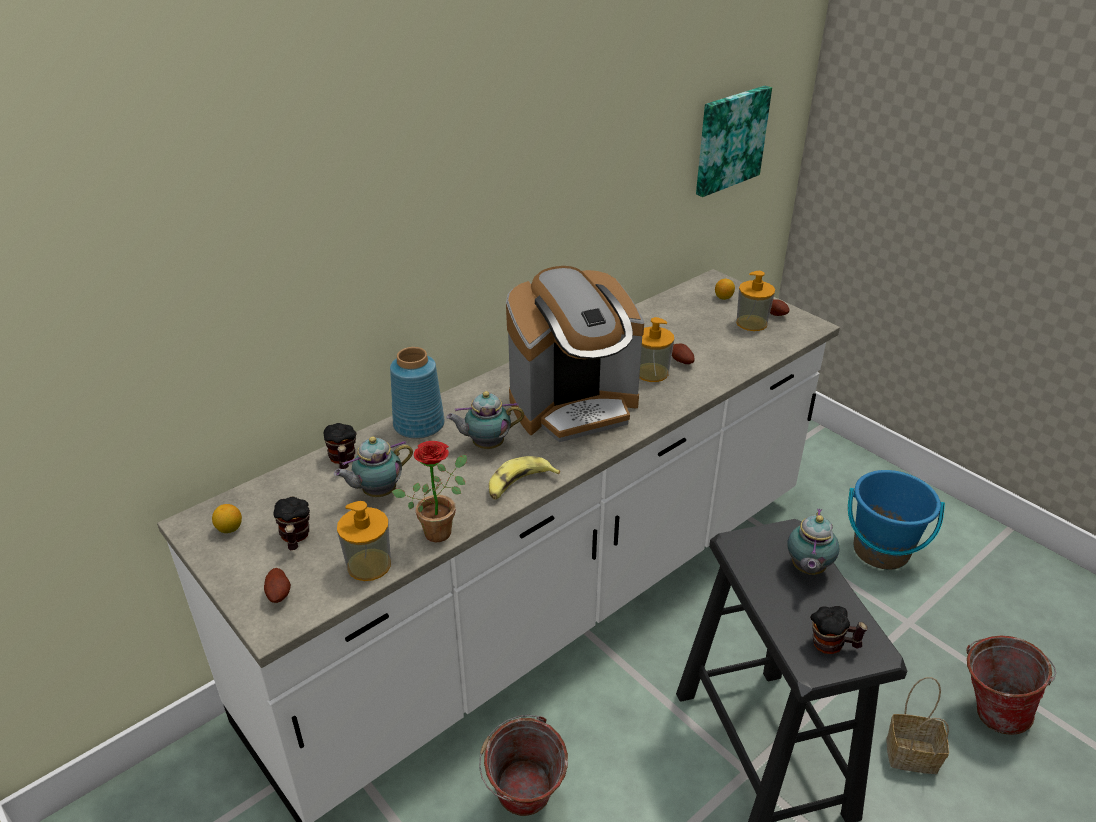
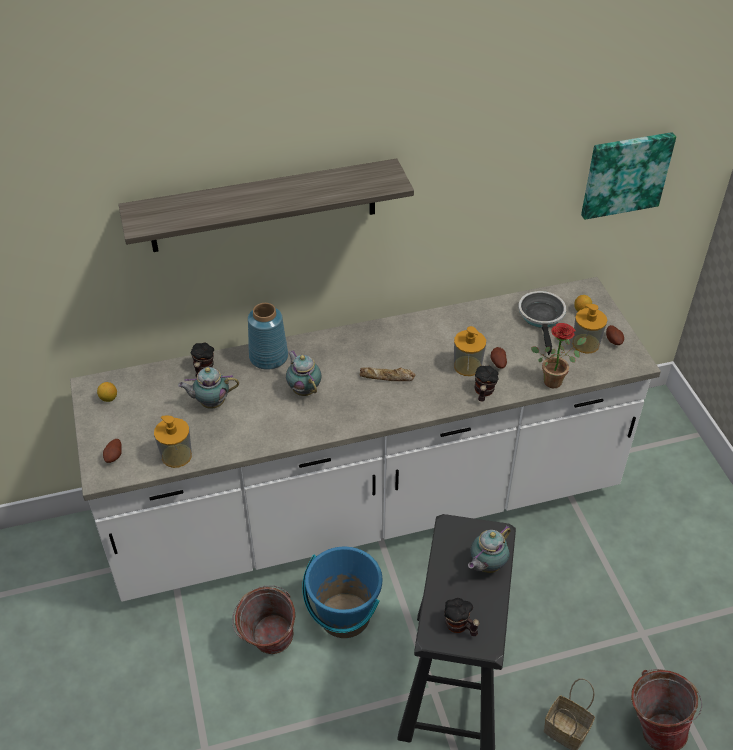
camera: 25 degrees right, 10 degrees up
(295, 538) = (143, 420): mug -> mug (483, 393)
(389, 211) = (263, 206): none -> shelf
(440, 529) = (235, 445): potted plant -> potted plant (555, 379)
(486, 445) = (304, 389): teapot -> teapot turned 45 degrees clockwise
(519, 485) = (306, 430): banana -> none
(574, 406) = (387, 377): coffee machine -> bread
(691, 313) = (542, 318): none -> frying pan
(881, 551) = (665, 566): blue bucket -> blue bucket (344, 616)

